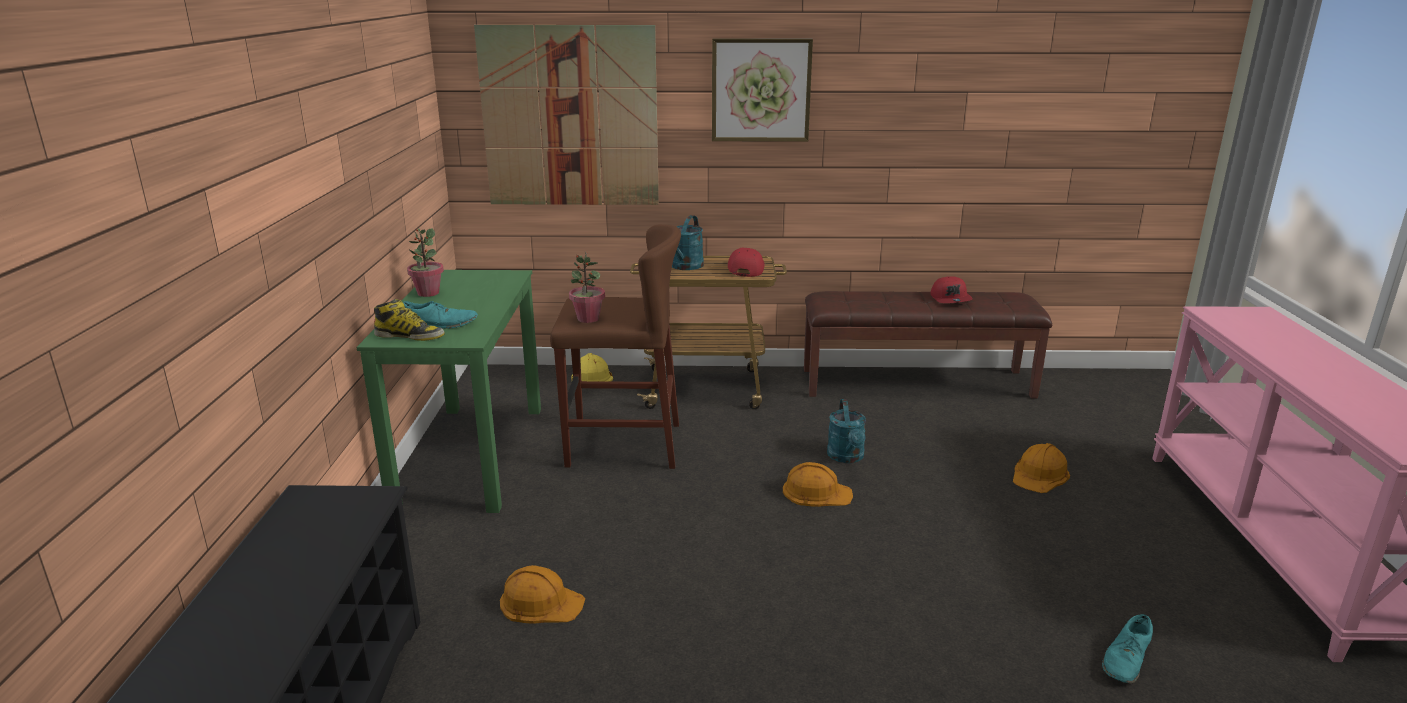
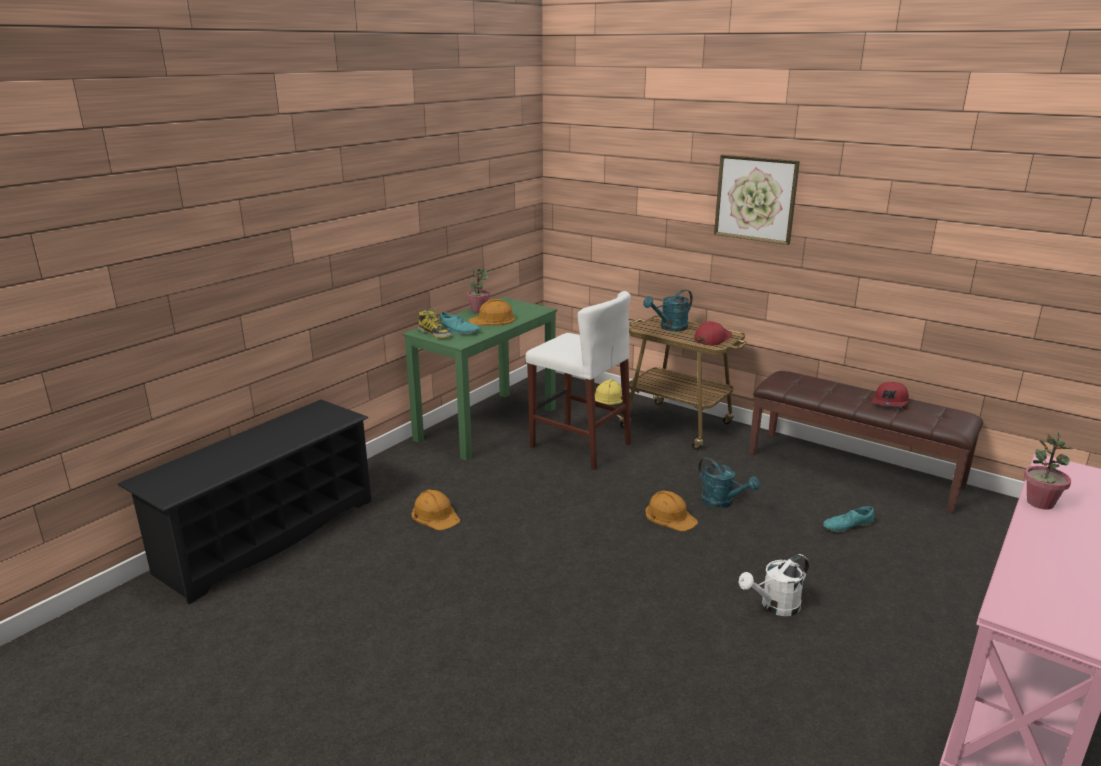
camera: 35 degrees right, 0 degrees up
(570, 117) = (620, 204): picture -> none
(588, 319) = (554, 348): potted plant -> potted plant (1039, 503)
(623, 445) = (580, 445): brown stool -> white stool
(847, 457) = (722, 502): turquoise watering can -> turquoise watering can turned 75 degrees counterclockwise
(1021, 549) = (774, 606): none -> white watering can
(1040, 475) = (867, 567): orange hard hat -> orange hard hat (492, 320)
(1126, 659) = (755, 702): turquoise shoe -> turquoise shoe (847, 526)

